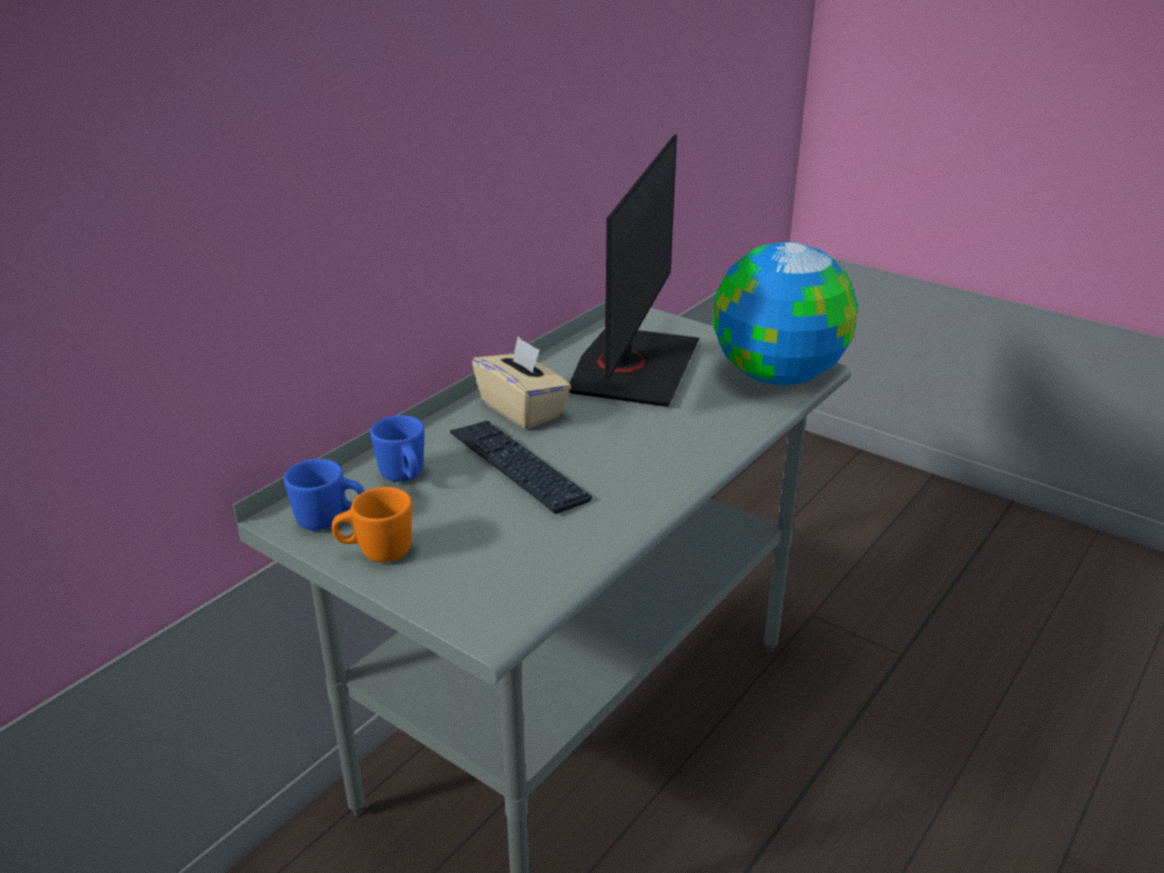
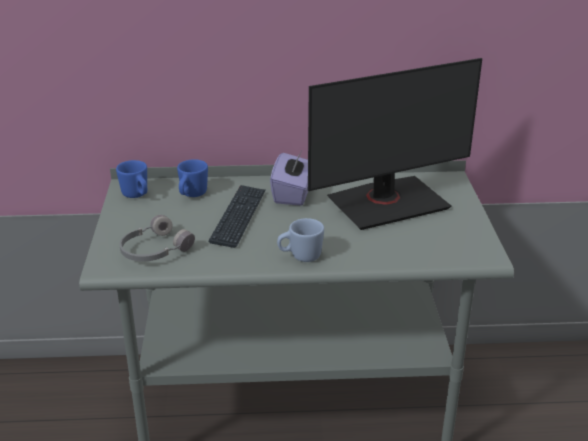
camera: 50 degrees right, 0 degrees up
(376, 552) = (127, 216): orange mug -> none
(505, 566) = (154, 250): none -> grey headphones
(522, 409) = (293, 194): beige tissue box -> purple tissue box
(673, 467) = (300, 256): none -> blue mug
(776, 375) = (455, 248): globe -> none

